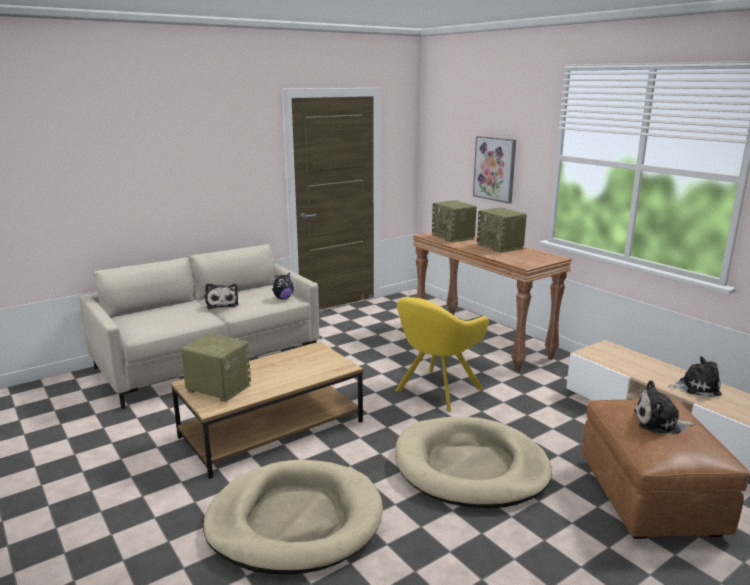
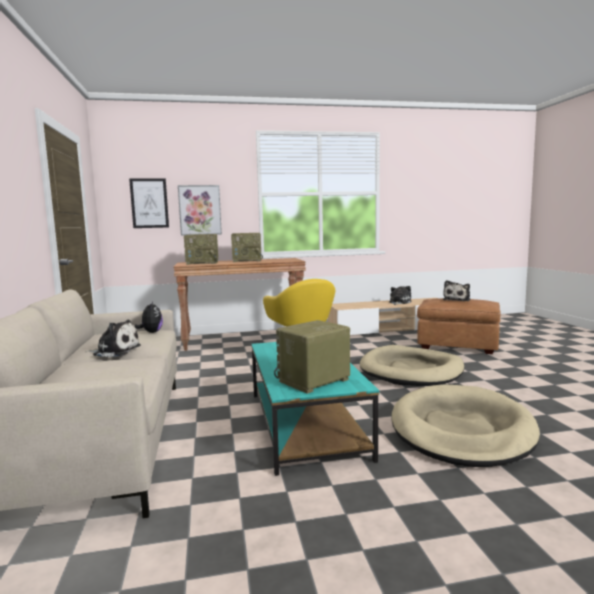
camera: 65 degrees left, 10 degrees down
(272, 429) = (304, 423): brown coffee table -> turquoise coffee table
(454, 153) = (149, 203): none -> picture

